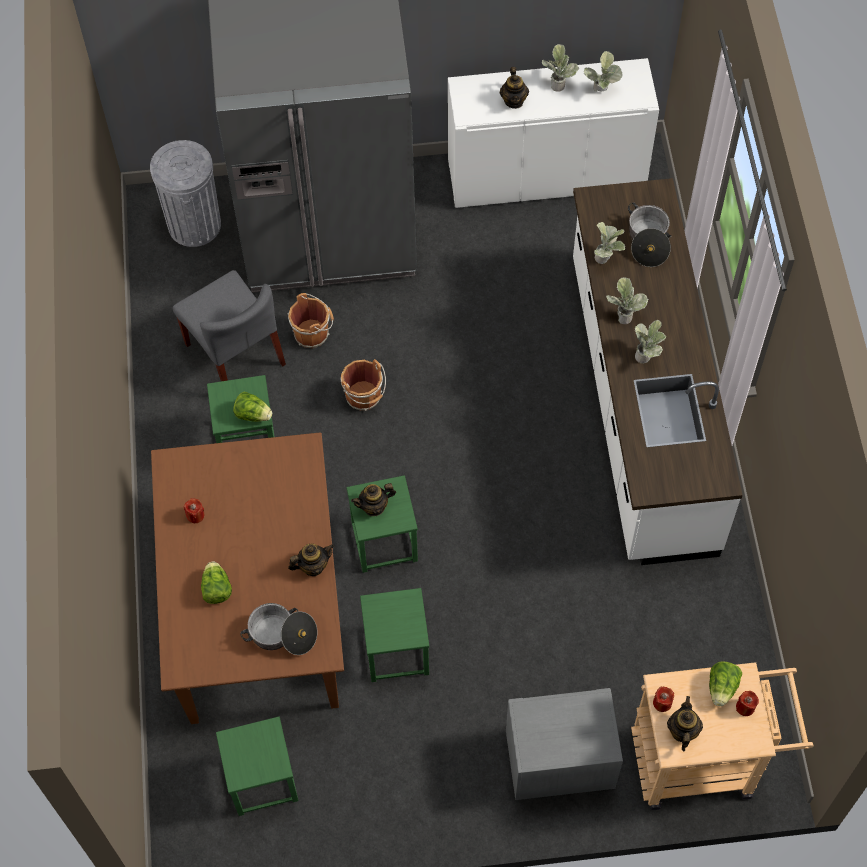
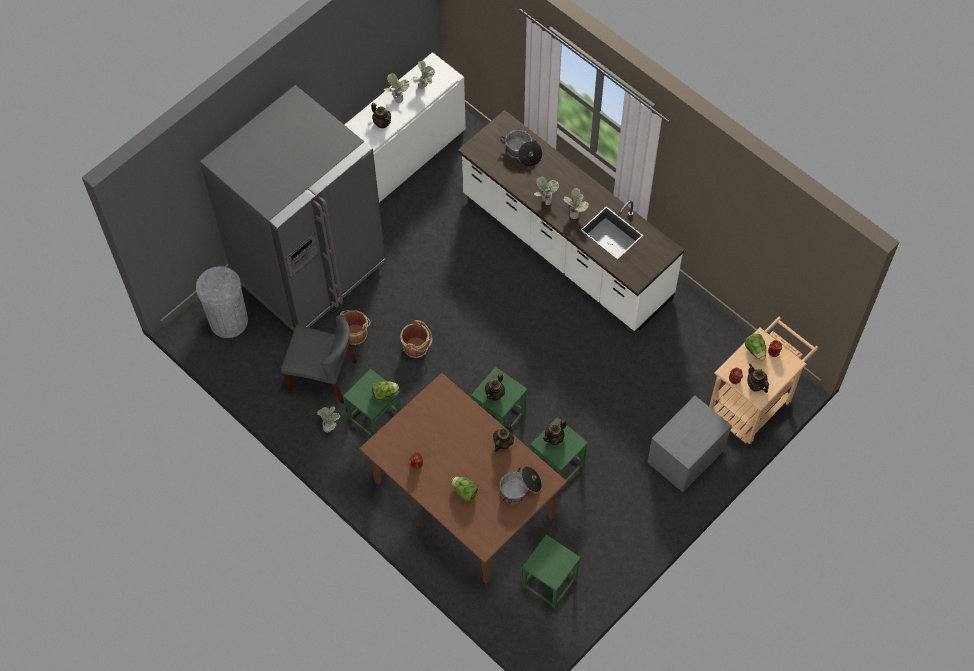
camera: 40 degrees left, 0 degrees up
(394, 610) = (554, 438): none -> teapot
(606, 258) = (509, 176): potted plant -> potted plant (330, 426)

